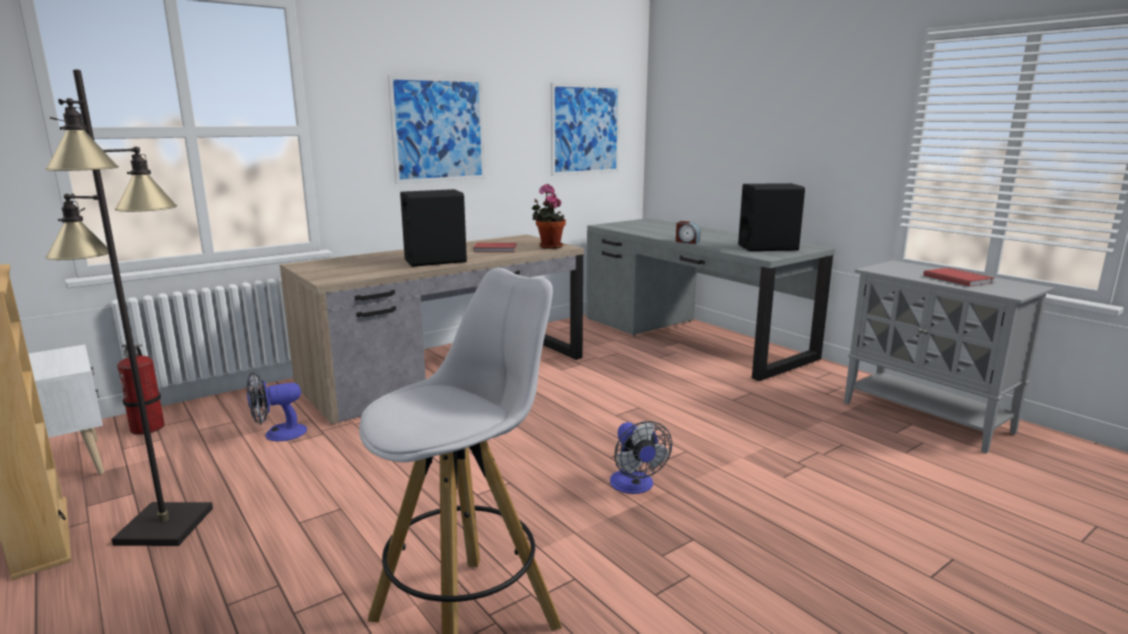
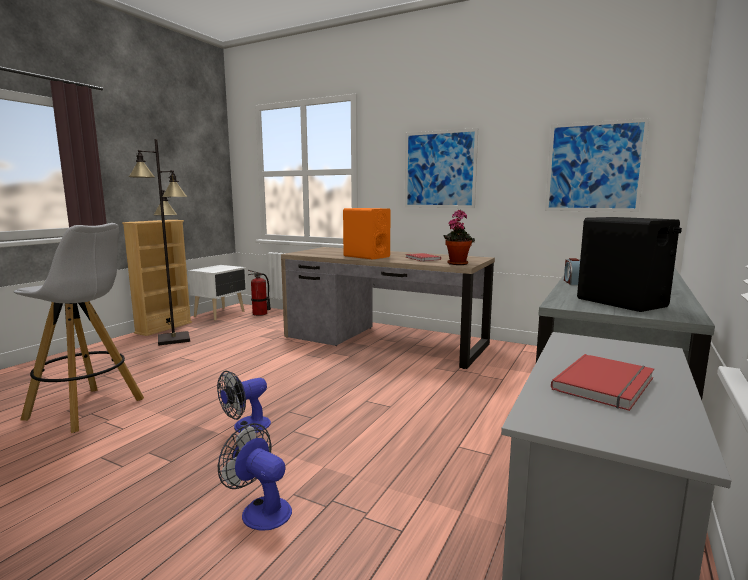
camera: 65 degrees right, 5 degrees down
(278, 434) = (267, 332): fan -> fan (260, 510)
(434, 261) = (366, 256): black speaker -> orange speaker

